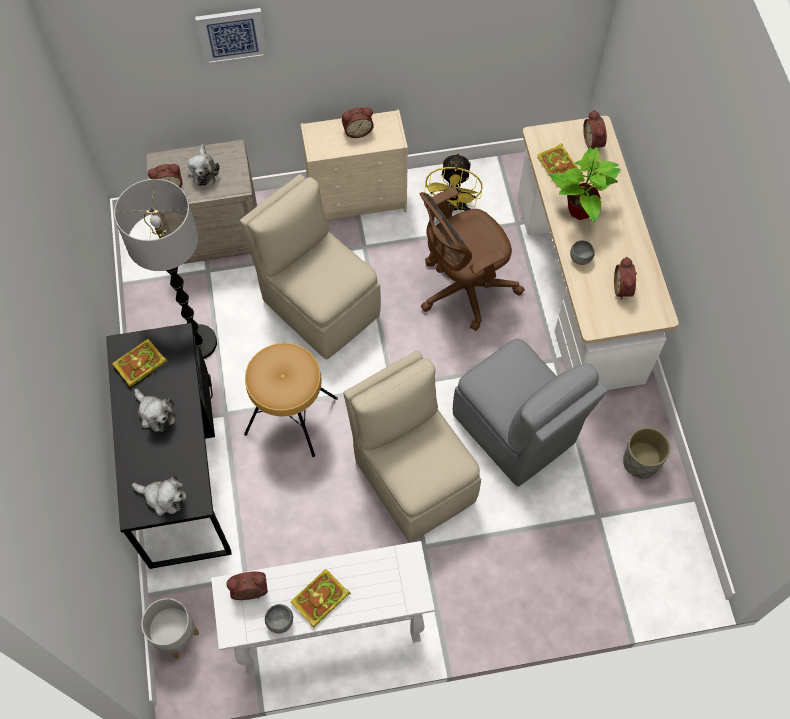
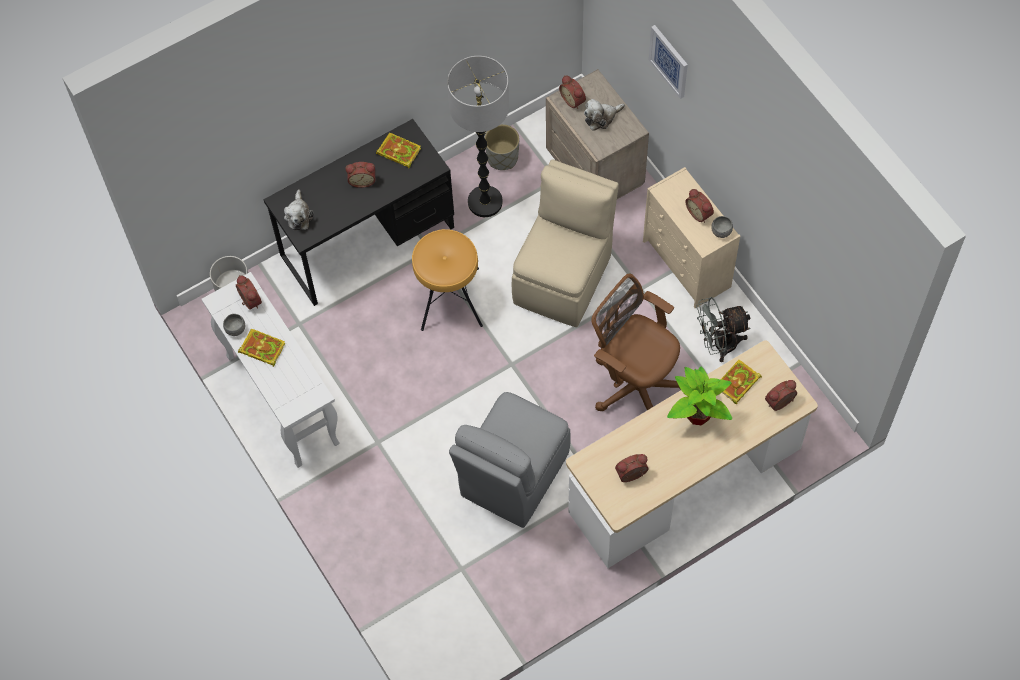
camera: 70 degrees right, 0 degrees up
(155, 414) = (362, 180): plush toy -> alarm clock
(413, 477) = (435, 412): beige chair -> none
(452, 208) = (718, 344): yellow fan -> grey fan
(580, 258) = (646, 431): grey bowl -> grey bowl (721, 232)
(641, 462) = (527, 588): grey planter -> grey planter (502, 158)

